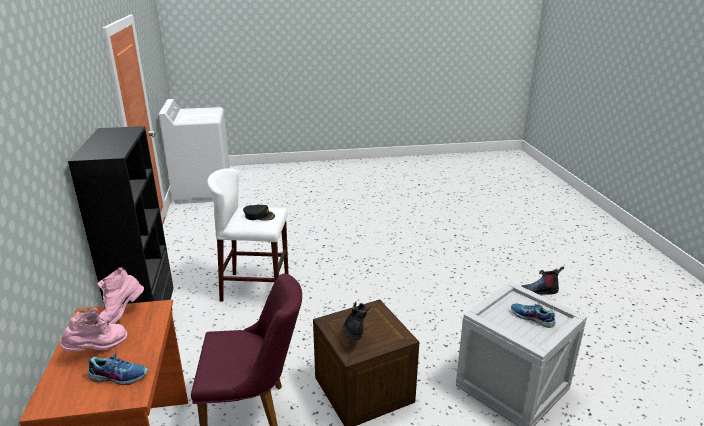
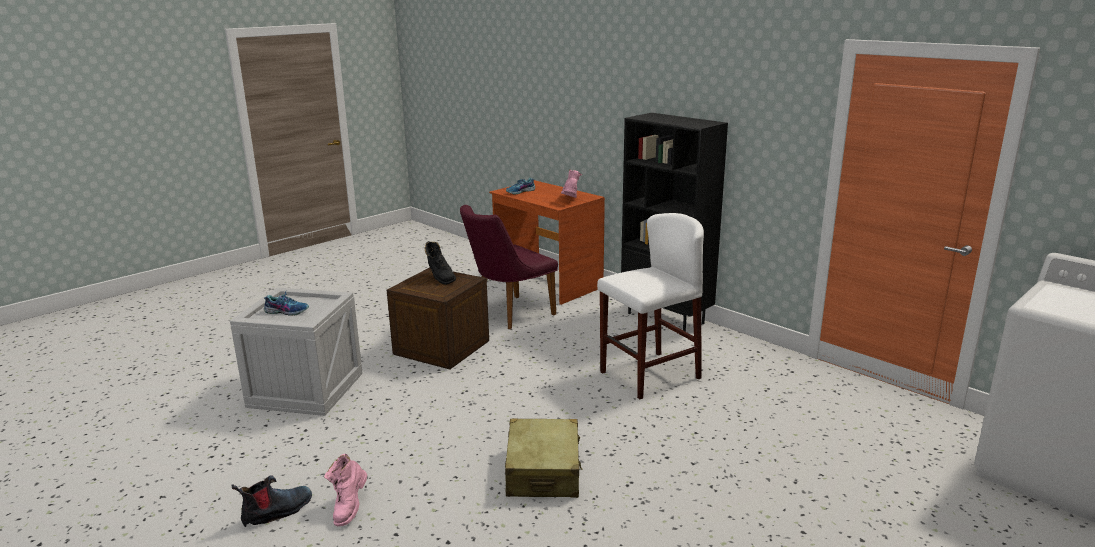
camera: 145 degrees right, 5 degrees down
(98, 349) = (550, 193): pink boot -> pink boot (349, 508)
(259, 216) = (642, 279): black cap -> none
(387, 261) = (543, 471): none -> beige suitcase

